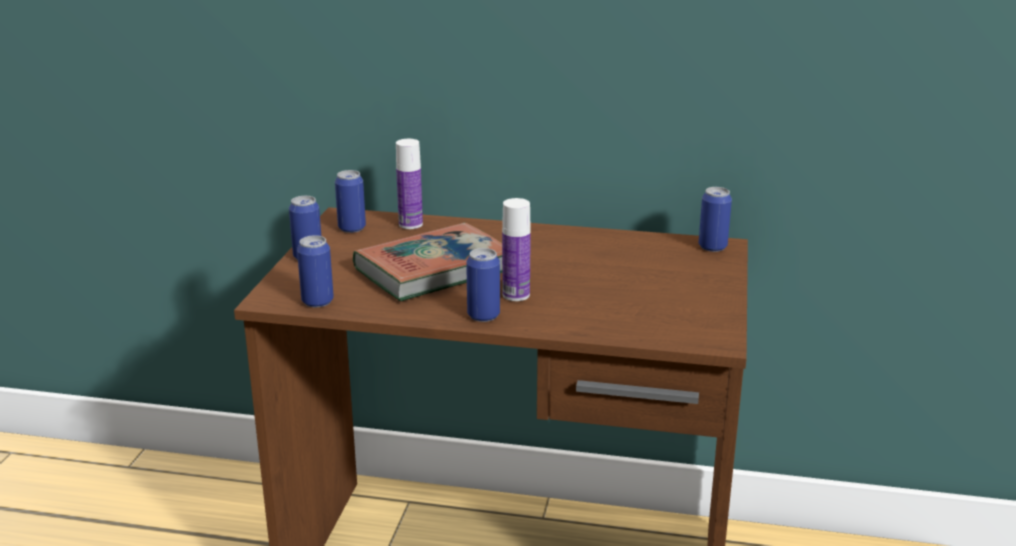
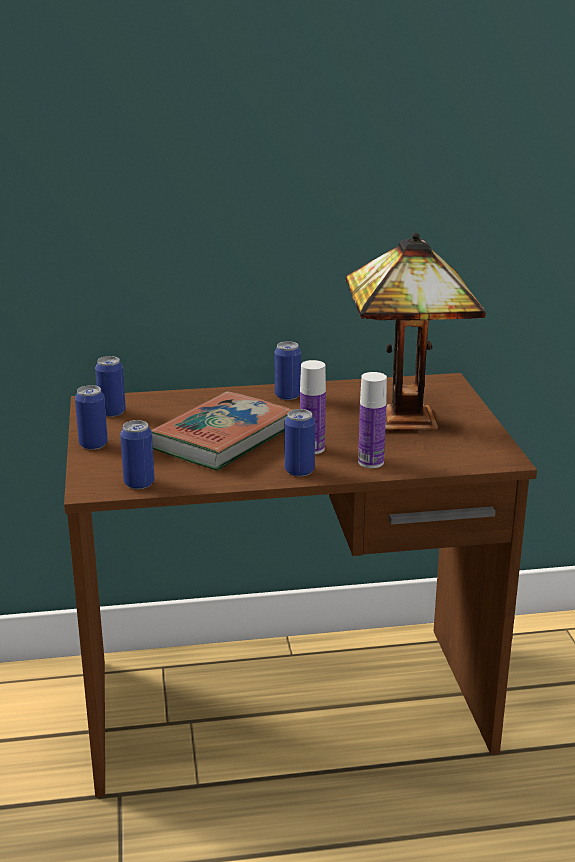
camera: 20 degrees left, 0 degrees up
(410, 224) = (164, 401): bottle -> bottle (371, 462)
(639, 278) = (402, 418): none -> table lamp
(712, 247) = (439, 383): can -> can (287, 395)

